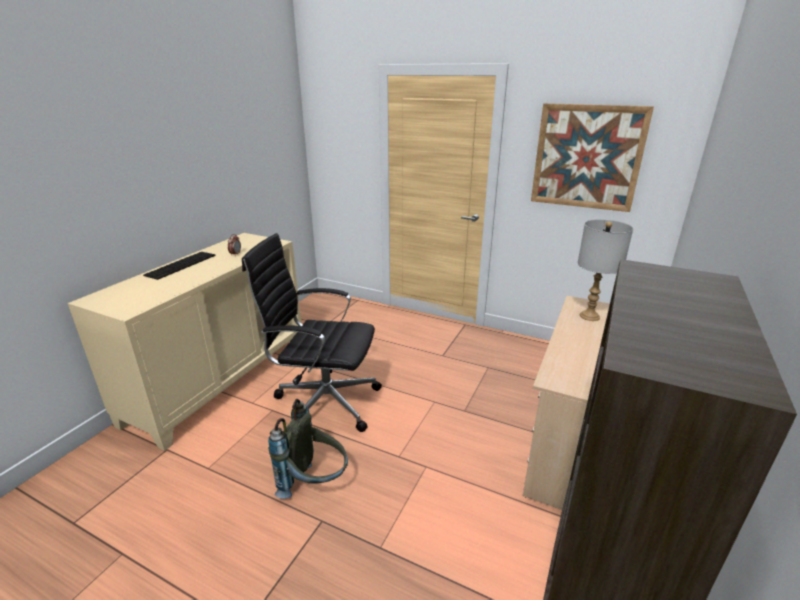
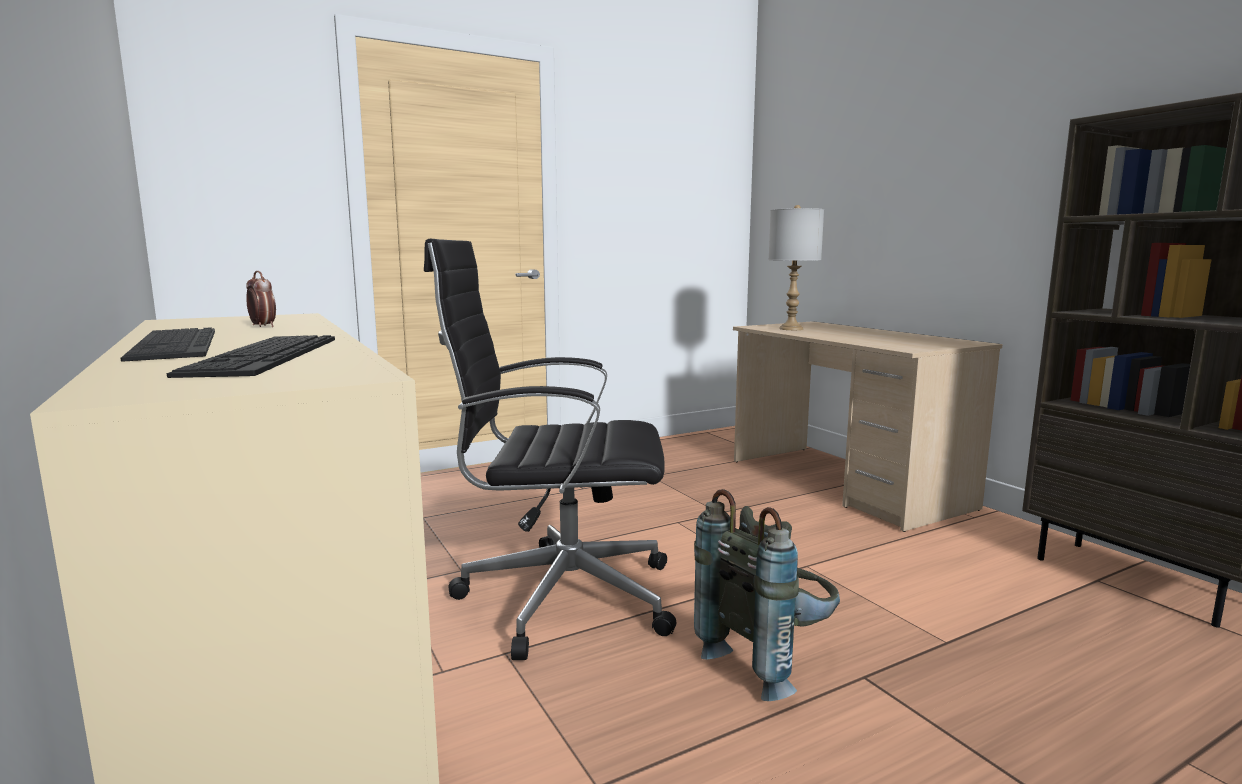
camera: 55 degrees left, 15 degrees down
(162, 285) = (265, 355): none -> keyboard
(324, 402) = (560, 596): black office chair -> black office chair turned 45 degrees clockwise
(587, 157) = (657, 176): picture -> none

